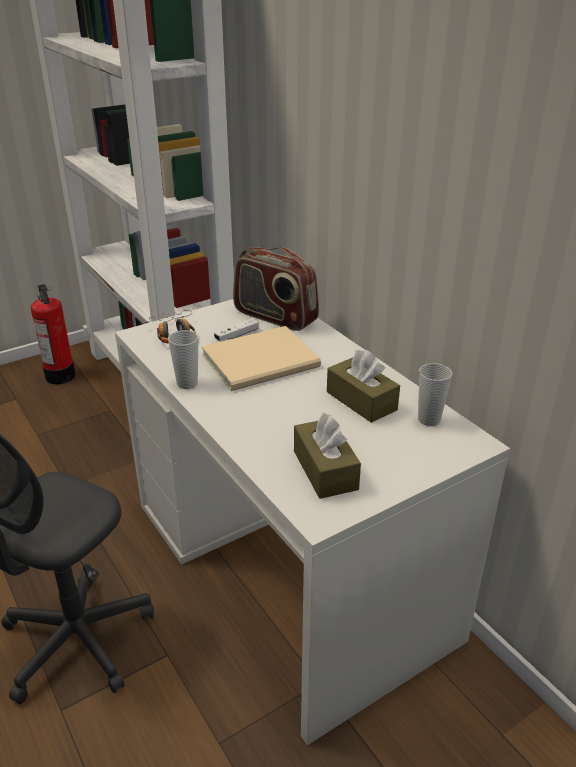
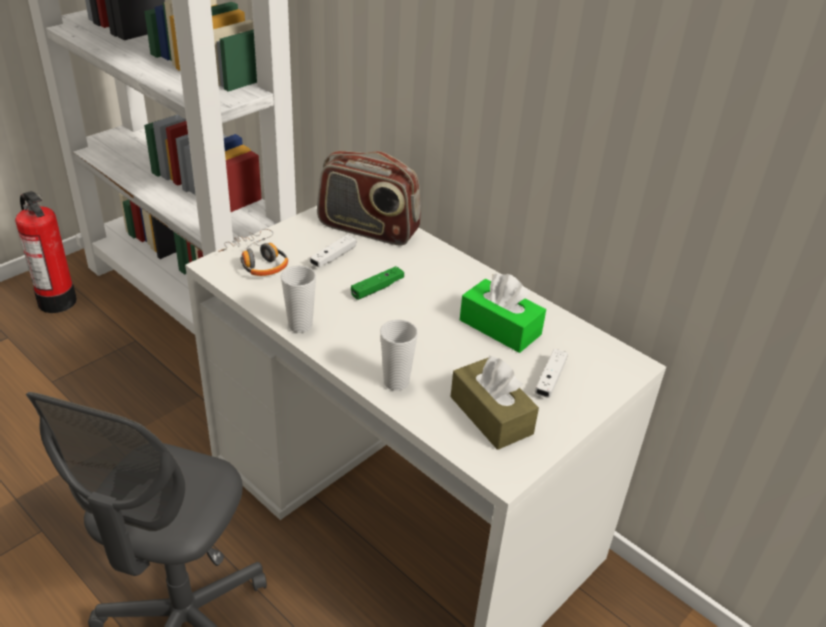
camera: 15 degrees left, 5 degrees up
(264, 361) = (377, 288): beige book -> green game controller
(361, 401) = (500, 327): brown tissue box -> green tissue box
(392, 447) = (550, 379): none -> white game controller
(429, 420) = (577, 343): cup -> cup (396, 382)

